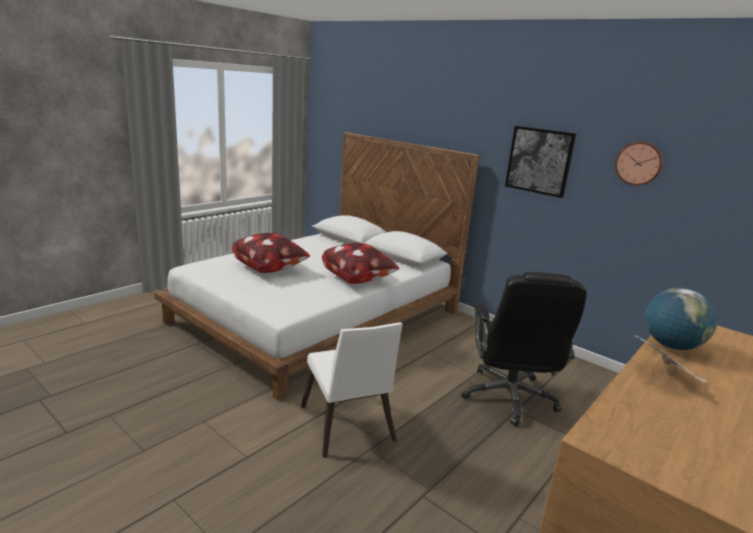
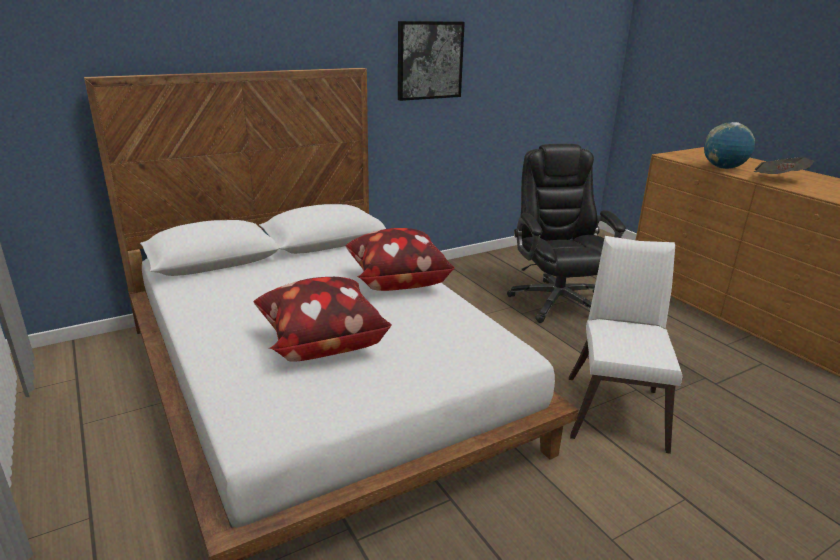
camera: 70 degrees left, 5 degrees up
(347, 428) = (616, 408): white chair -> white chair turned 75 degrees counterclockwise
(509, 398) = (556, 301): black office chair -> black office chair turned 120 degrees counterclockwise
(639, 163) = (515, 44): wall clock -> none

